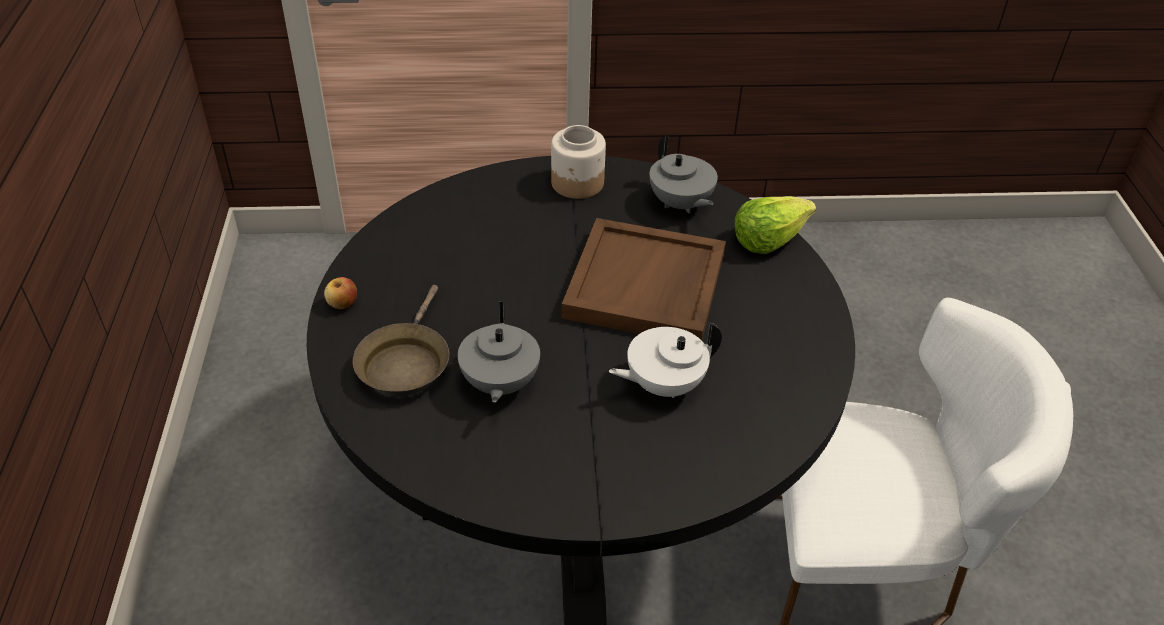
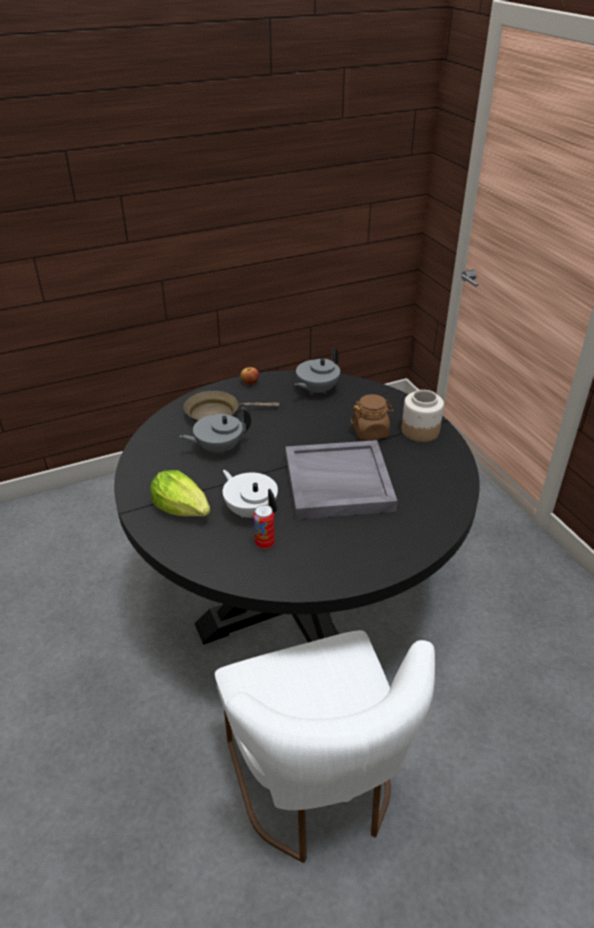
camera: 70 degrees right, 5 degrees down
(554, 224) = (370, 432): none -> brown jar
(646, 287) = (337, 483): brown tray -> grey tray
(680, 204) = (436, 479): grey teapot -> grey teapot (316, 390)
(736, 388) = (265, 543): none -> can
(768, 239) = (433, 530): lettuce -> lettuce (182, 509)

